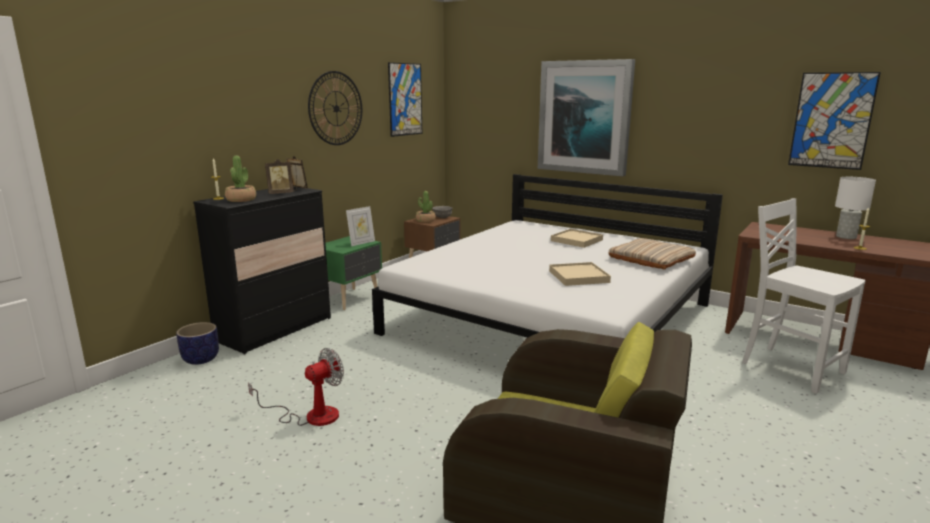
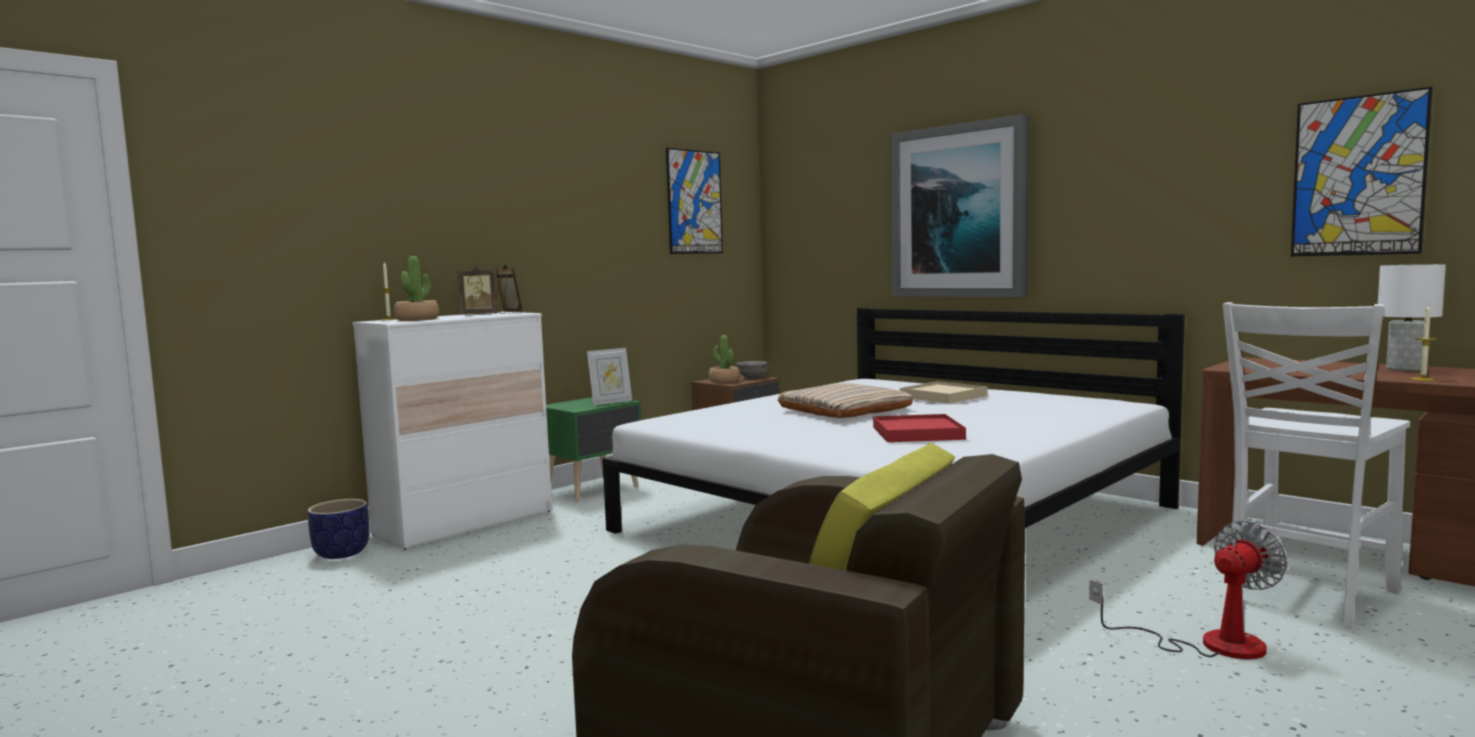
camera: 10 degrees right, 10 degrees down
(274, 329) = (464, 522): black dresser -> white dresser
(311, 415) = (456, 626): fan -> fan (1209, 644)
(336, 108) = (581, 208): wall clock -> none
(578, 276) = (917, 433): beige tray -> red tray
(651, 259) = (1055, 416): beige pillow -> beige pillow (844, 411)
(790, 368) = (1305, 595): white chair -> white chair turned 105 degrees counterclockwise

